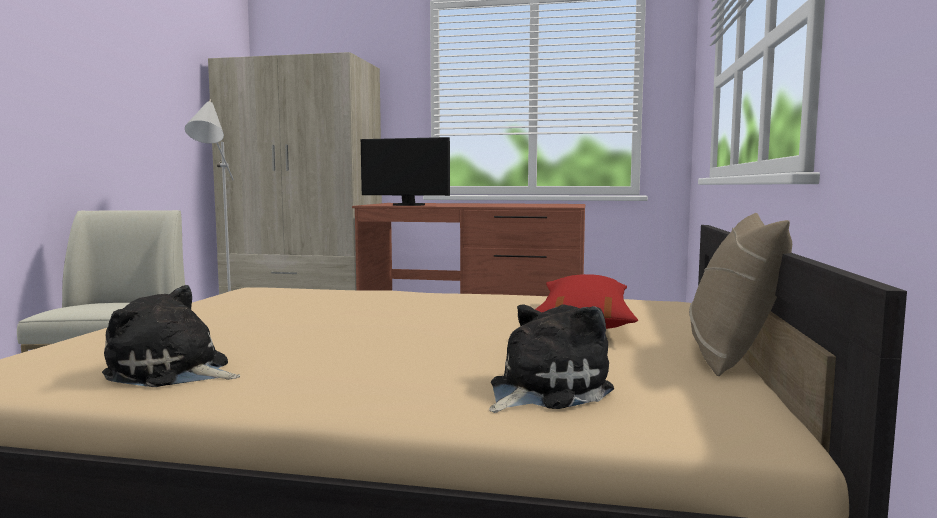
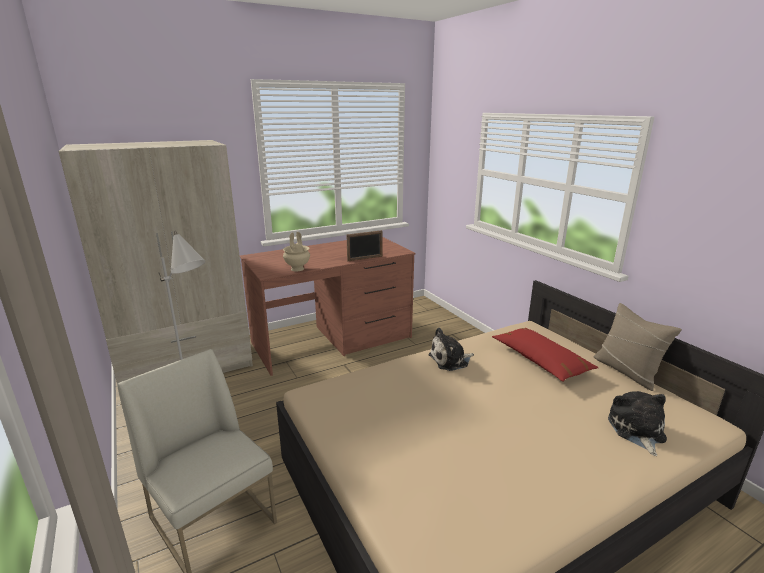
camera: 40 degrees left, 15 degrees up
(173, 372) = (510, 506): plush toy -> plush toy (450, 360)
(407, 205) = (297, 269): monitor -> beige vase
(503, 206) = (365, 258): none -> picture frame

